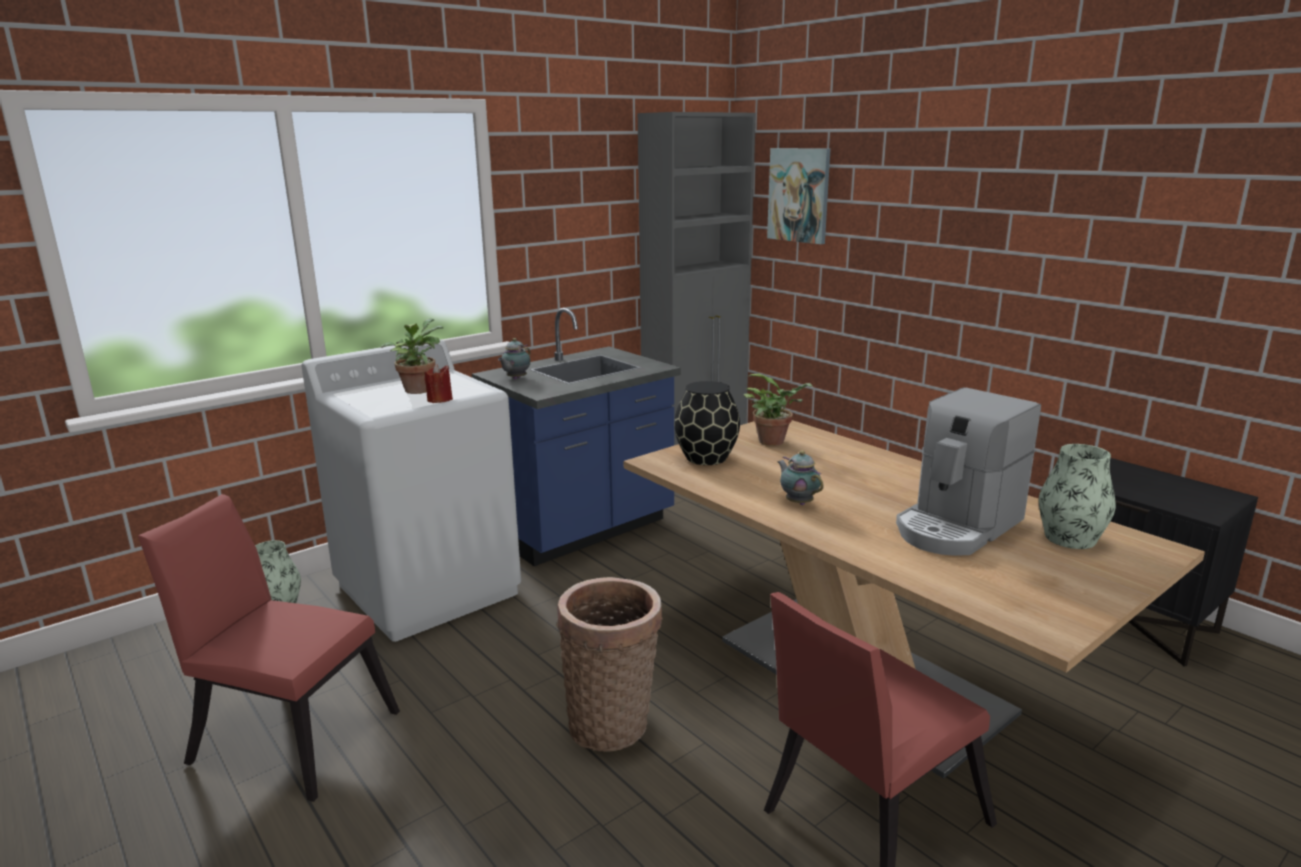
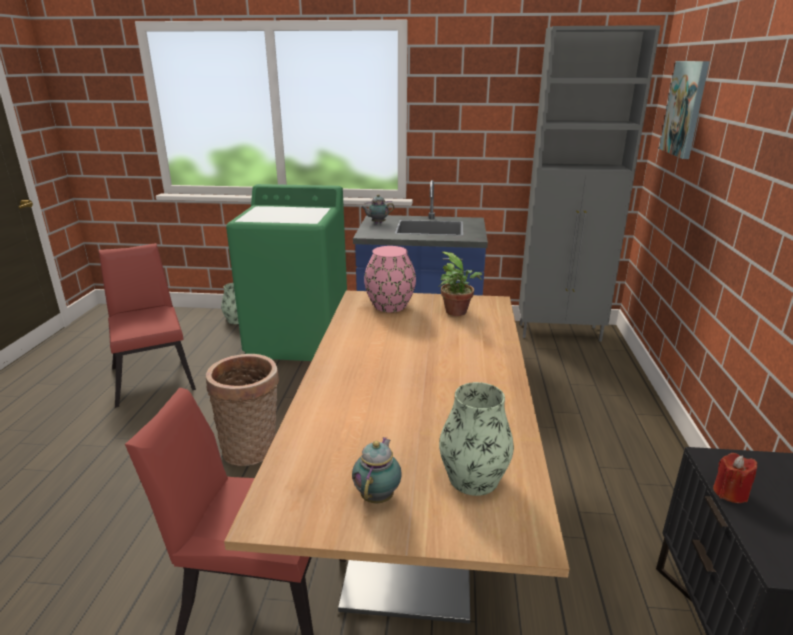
camera: 45 degrees right, 5 degrees up
(418, 389) = (290, 213): potted plant -> none
(429, 589) = (299, 340): white washing machine -> green washing machine
(439, 399) = (282, 221): red candle -> red candle (730, 493)
(707, 457) = (391, 306): black vase -> pink vase
(798, 502) = (365, 354): teapot -> teapot (378, 496)
(957, 527) = (414, 421): coffee machine -> none

